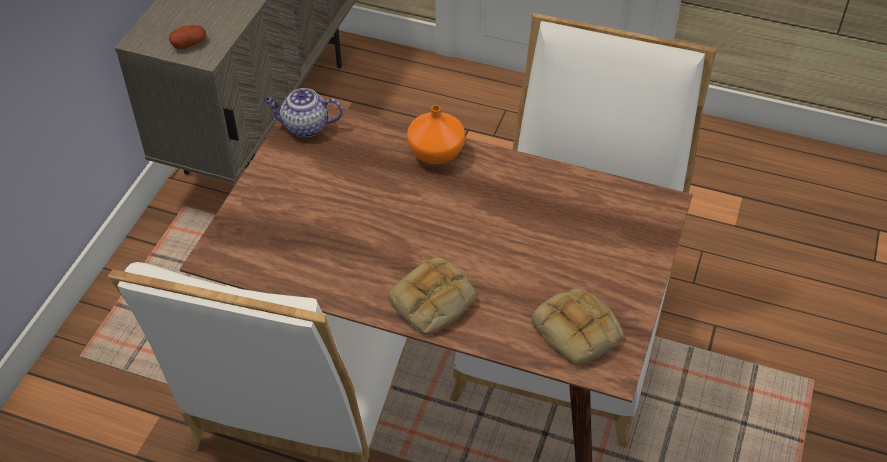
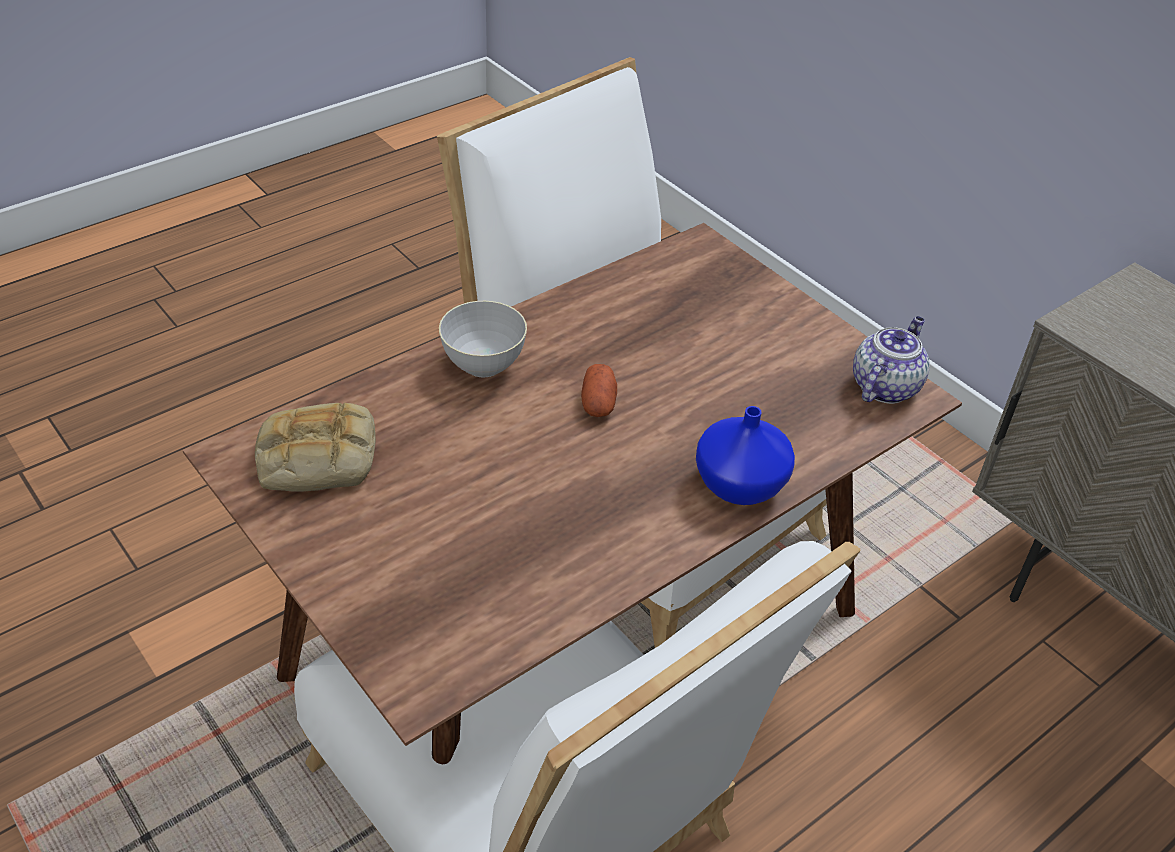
camera: 120 degrees right, 5 degrees down
(189, 44) = (1113, 320): potato -> potato (598, 403)
(432, 302) = (483, 364): bread -> grey bowl
(435, 153) = (739, 483): orange vase -> blue vase

